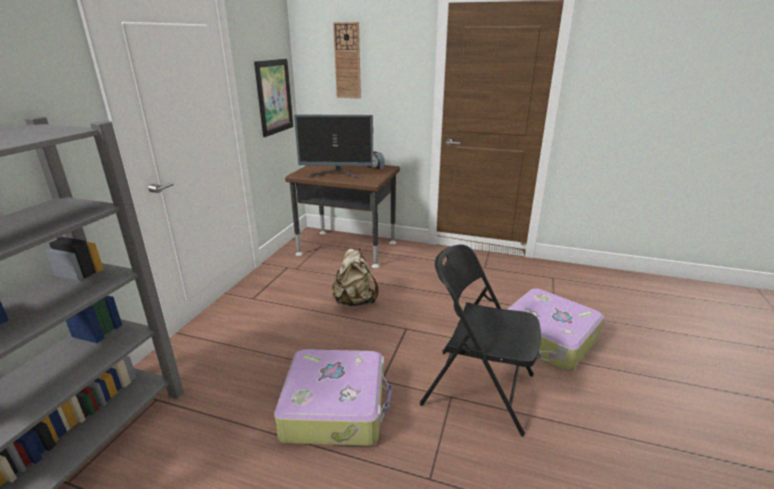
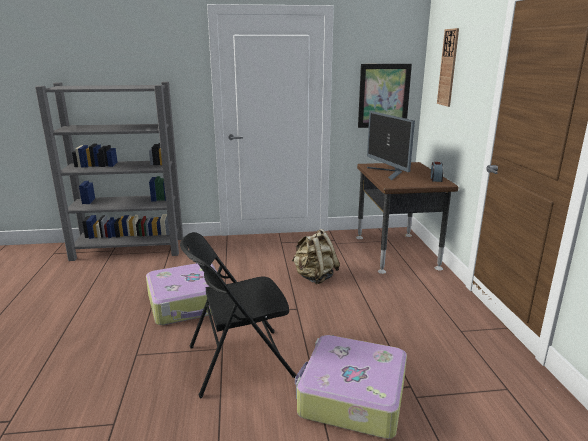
camera: 65 degrees right, 5 degrees down
(478, 388) = (240, 361): black chair -> black chair turned 105 degrees counterclockwise

